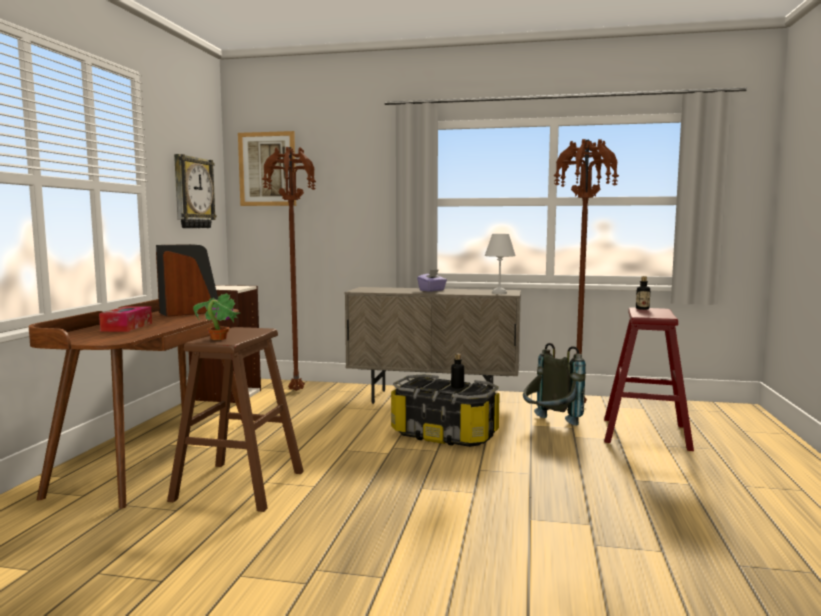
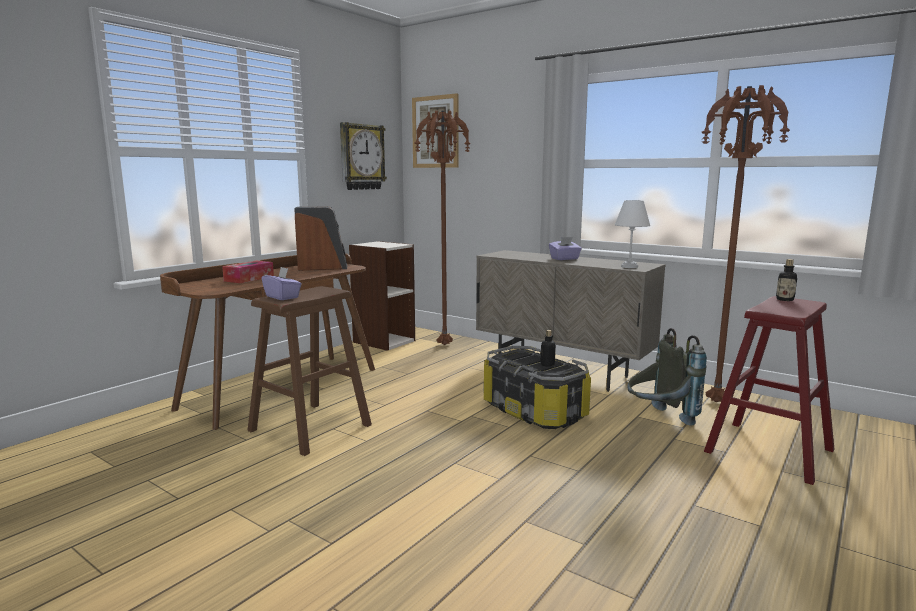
camera: 25 degrees right, 5 degrees up
(218, 338) = (282, 297): potted plant -> purple tissue box

